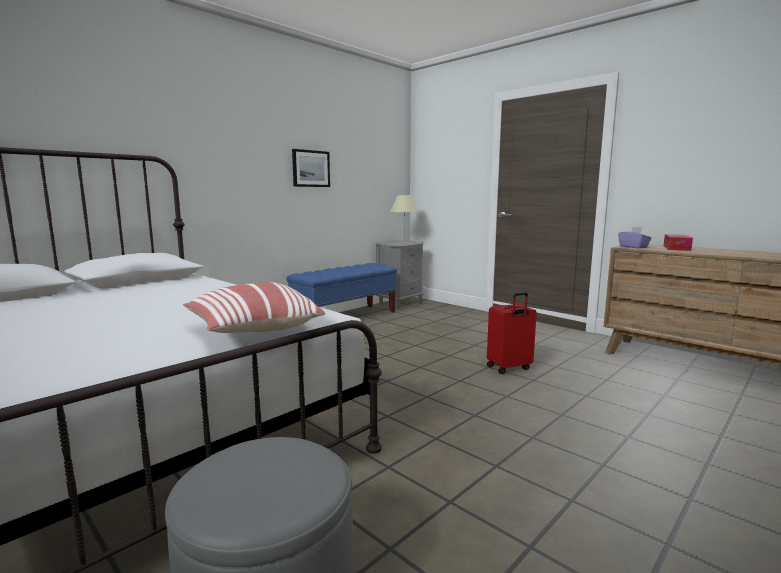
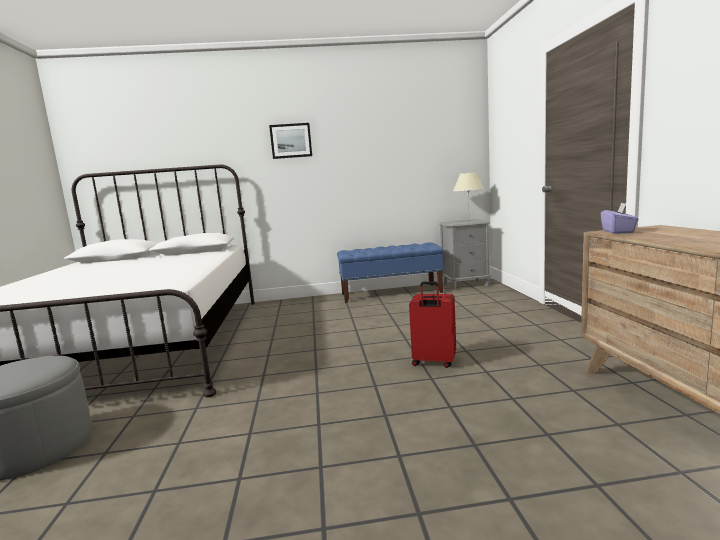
camera: 40 degrees right, 0 degrees up
(252, 330) = (117, 289): pillow -> none
(310, 168) = (360, 157): picture -> picture (291, 141)
(676, 248) = (681, 234): tissue box -> none

